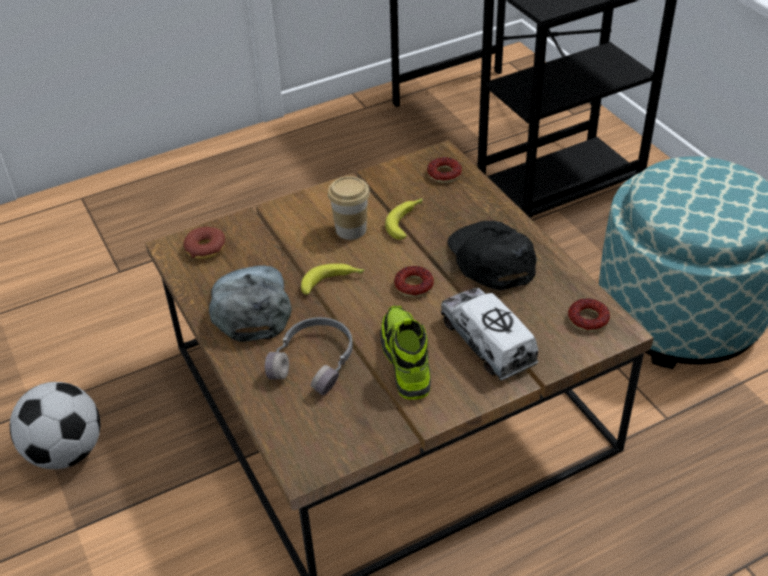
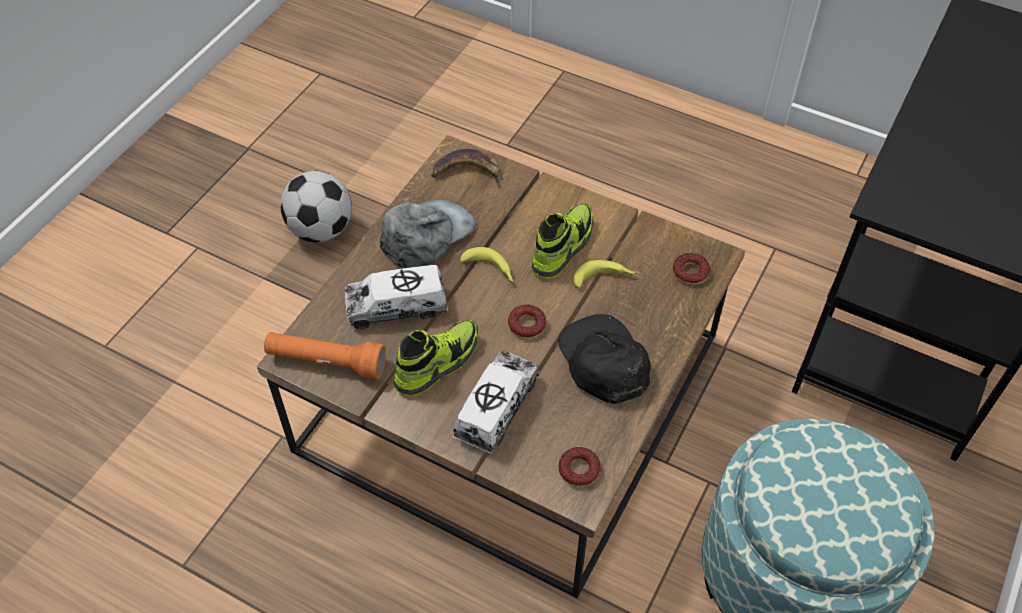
camera: 55 degrees right, 10 degrees up
(205, 248) = (467, 172): donut -> banana
(315, 361) = (396, 307): grey headphones -> toy truck
(335, 440) = (326, 362): none -> orange flashlight
(351, 229) = (562, 247): cup -> shoe
(491, 258) = (604, 361): black cap -> black cap turned 60 degrees counterclockwise

